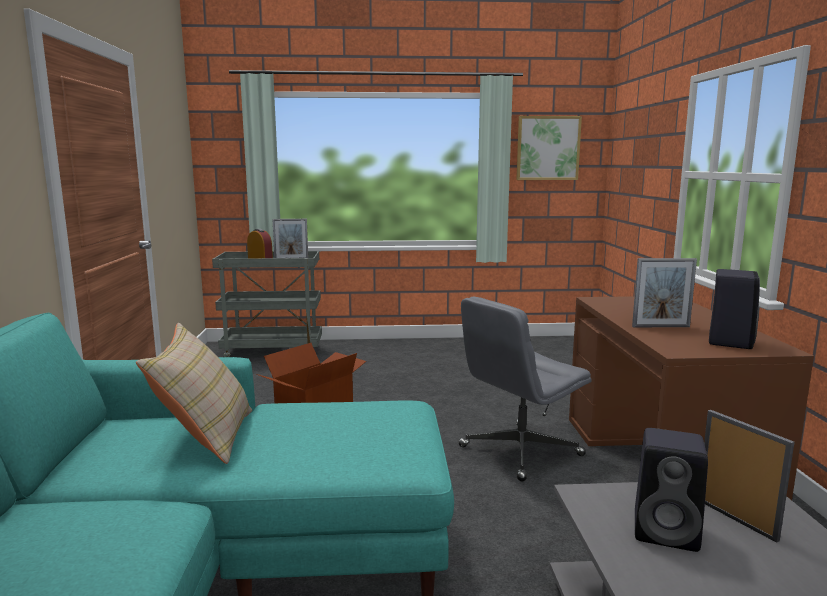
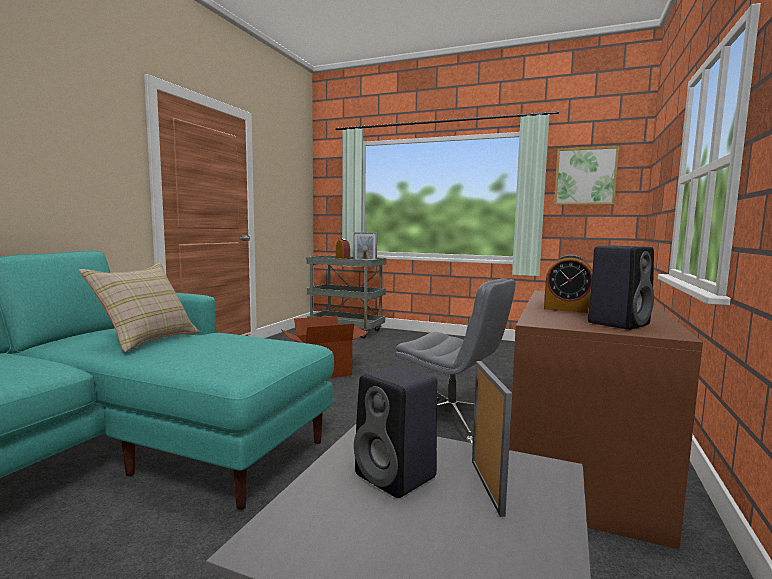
camera: 25 degrees right, 5 degrees down
(519, 452) = (453, 422): grey office chair -> grey office chair turned 135 degrees counterclockwise
(660, 326) = (567, 309): picture frame -> alarm clock

